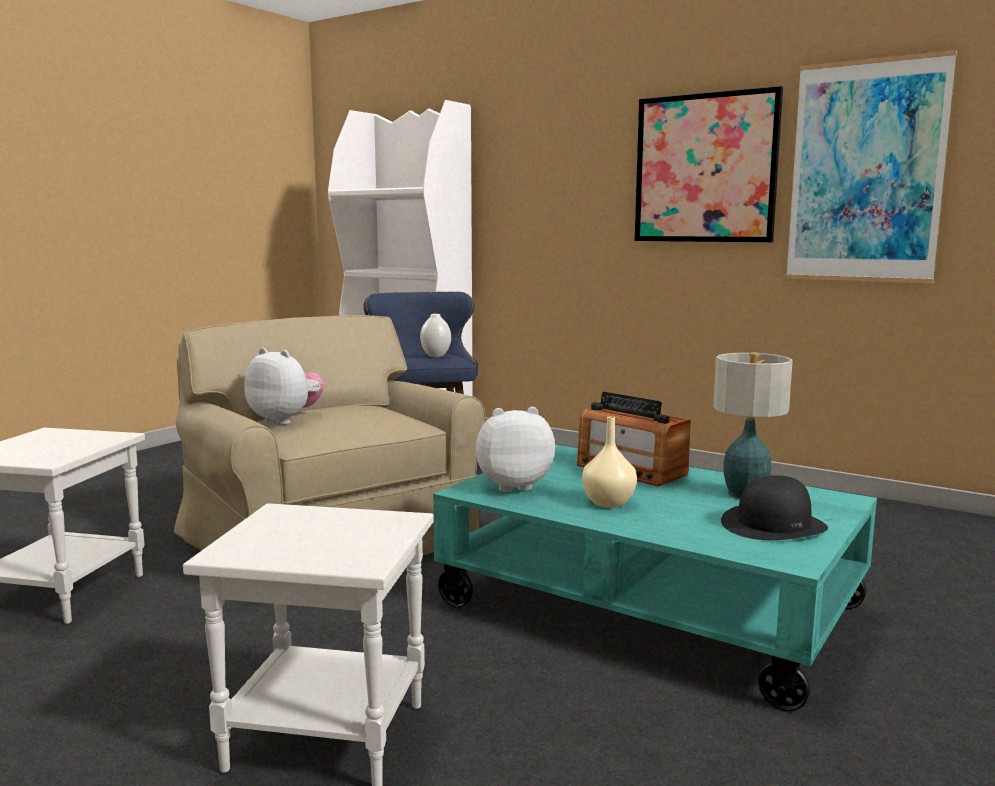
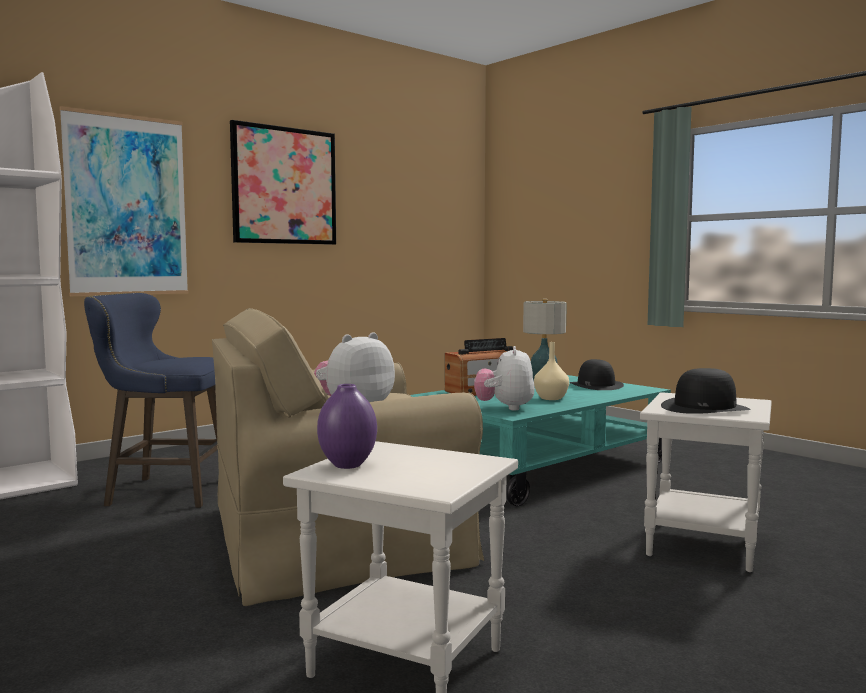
camera: 75 degrees left, 5 degrees down
(60, 434) = (348, 465): none -> purple vase
(294, 532) = (704, 408): none -> black hat
(435, 356) = (193, 358): white vase -> none
(866, 172) = (380, 200): picture -> picture (127, 206)

